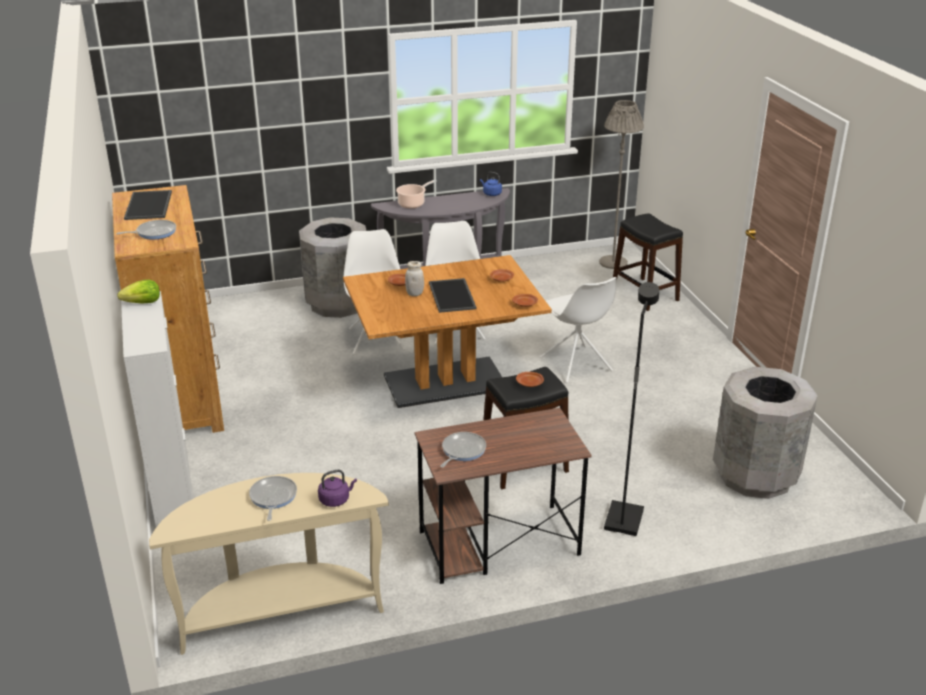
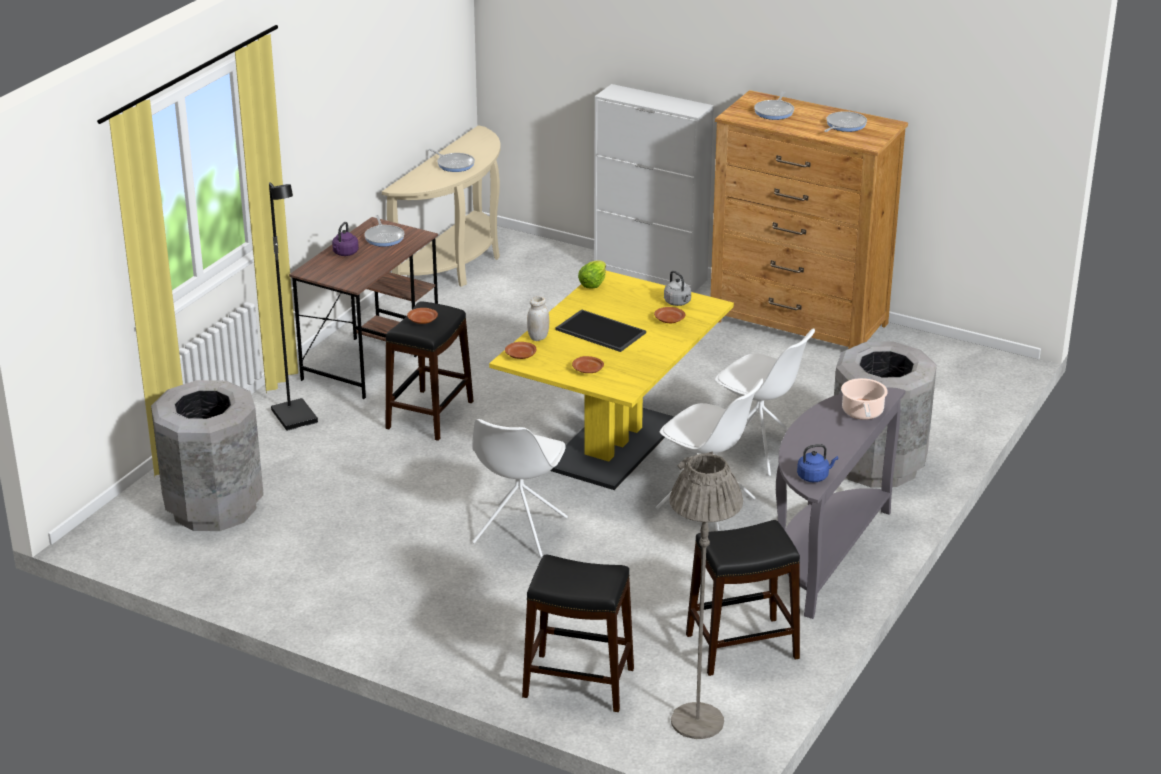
camera: 135 degrees right, 0 degrees up
(143, 303) = (685, 107): lettuce -> lettuce (593, 284)
(149, 205) = (844, 125): tray -> frying pan
(336, 500) = (414, 178): purple kettle -> purple kettle (345, 253)
(373, 290) = (678, 303): none -> grey kettle
(414, 293) = (636, 317): white jar -> white jar (538, 337)
(445, 383) = (613, 445): brown dining table -> yellow dining table
(549, 274) = (742, 647): none -> black stool
(576, 365) = (519, 531): white chair -> white chair turned 90 degrees counterclockwise

